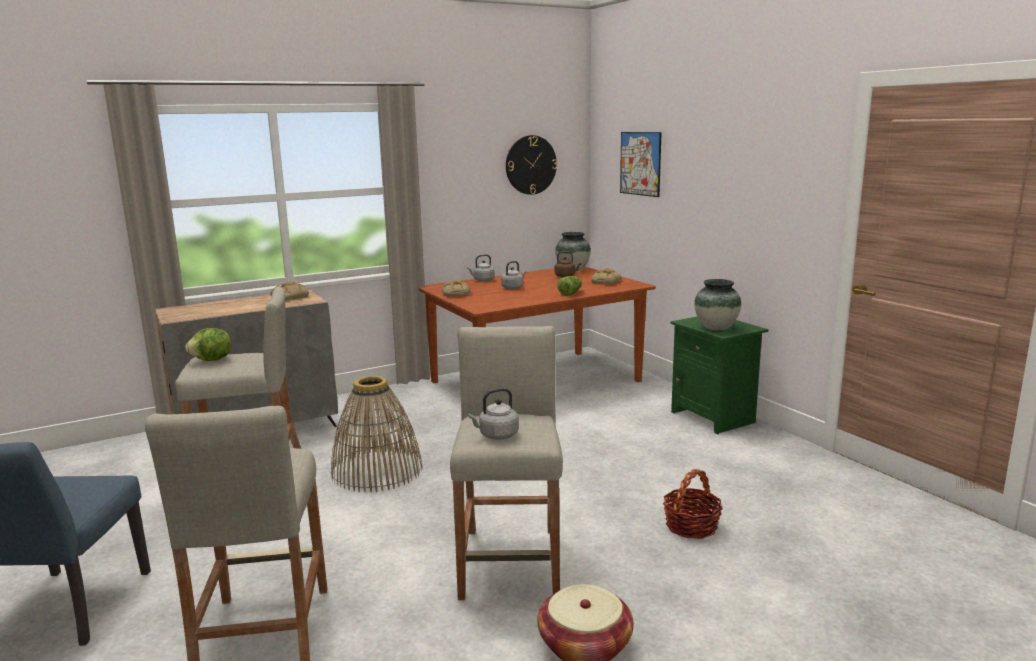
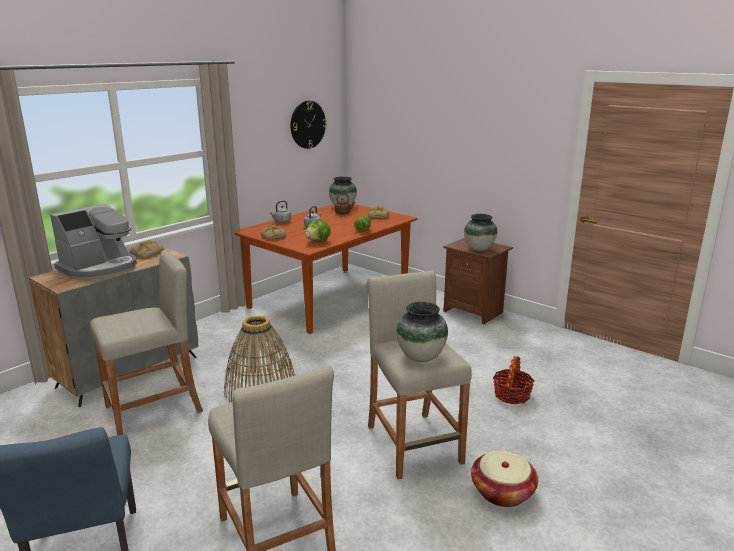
camera: 20 degrees left, 5 degrees up
(212, 360) = (118, 320): lettuce -> lettuce (318, 241)
(228, 306) = (100, 268): none -> coffee machine
(496, 435) = (421, 357): grey kettle -> vase
(640, 163) = (397, 123): picture -> none
(714, 417) = (474, 311): green nightstand -> brown nightstand

